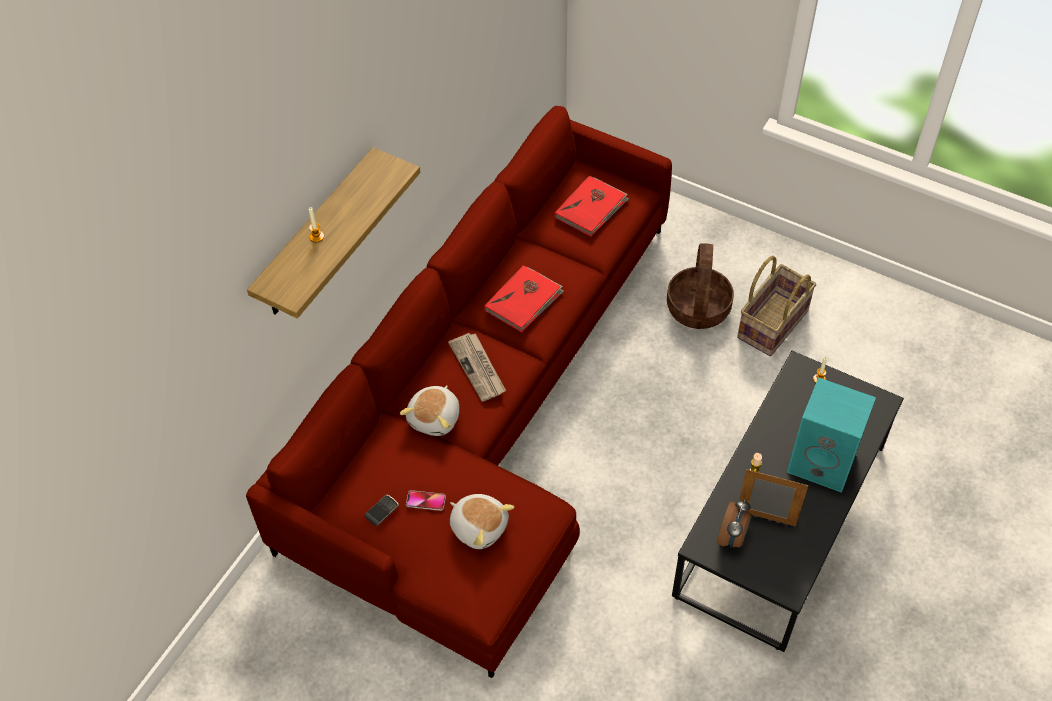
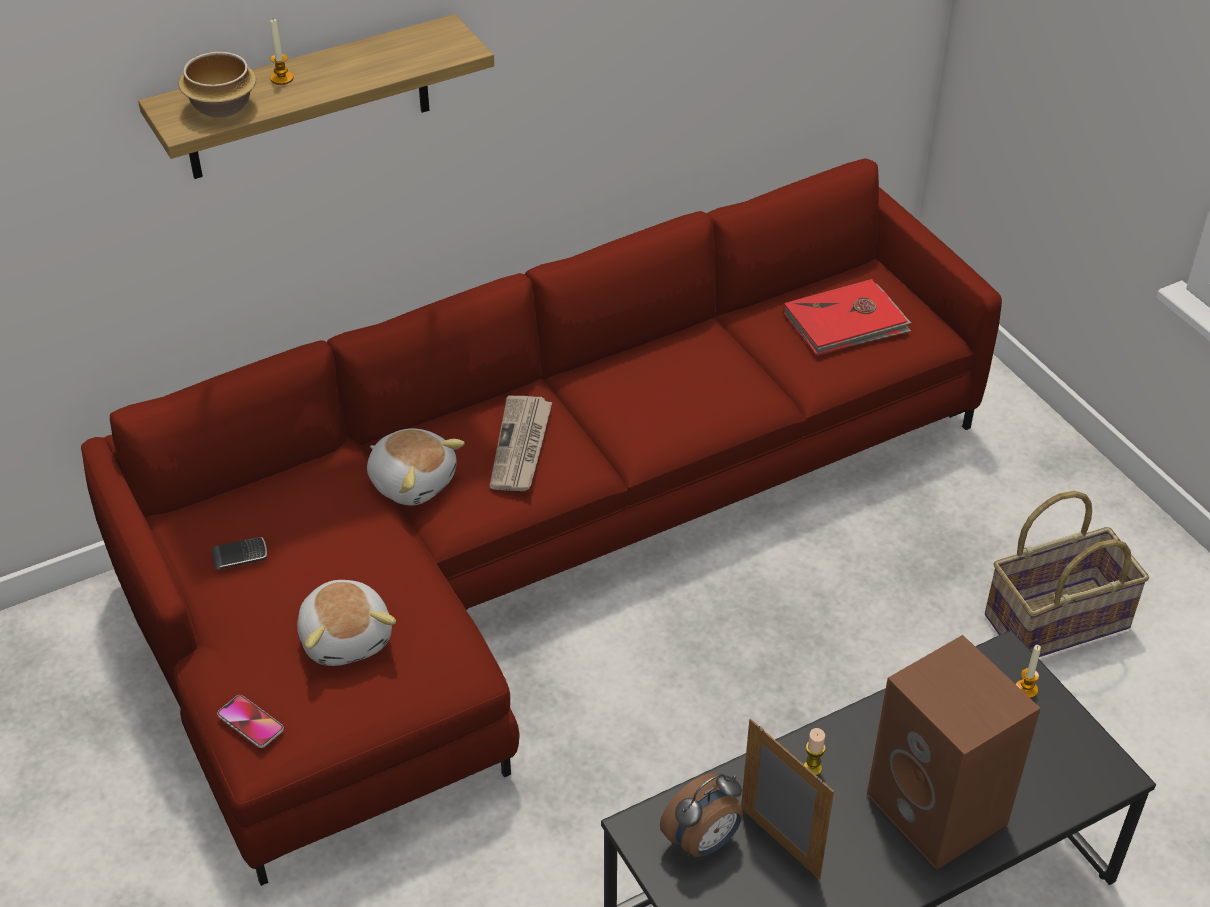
camera: 30 degrees right, 10 degrees down
(299, 271) = (221, 105): none -> bowl
(426, 501) = (305, 570): phone -> phone (250, 722)
(435, 418) = (413, 481): plush toy -> plush toy turned 105 degrees counterclockwise
(524, 301) = (654, 394): red book -> none
(697, 307) = (953, 547): basket -> none
(823, 462) = (941, 810): turquoise speaker -> brown speaker

